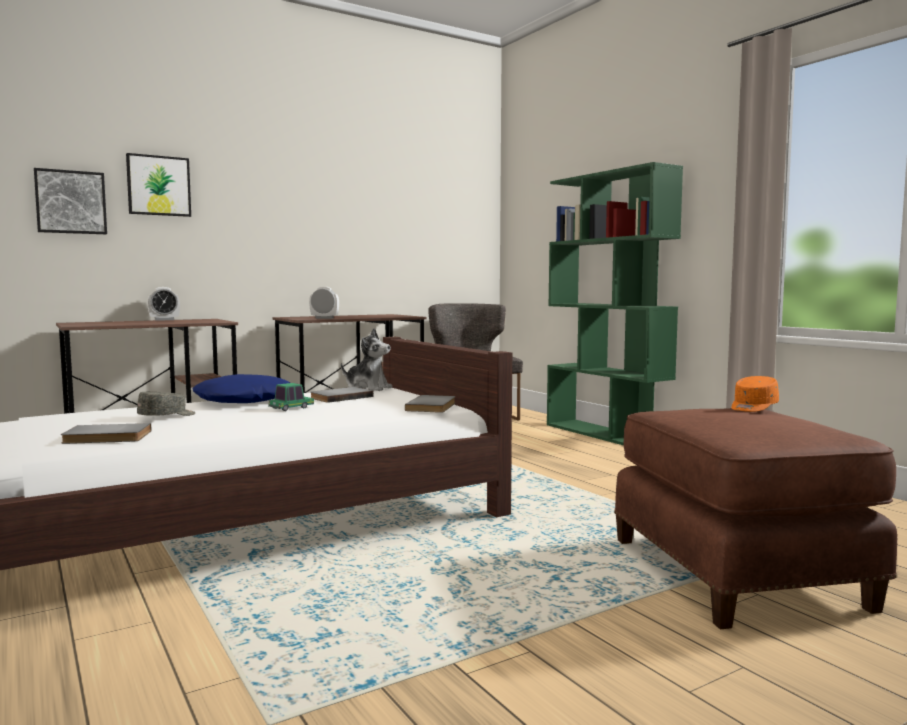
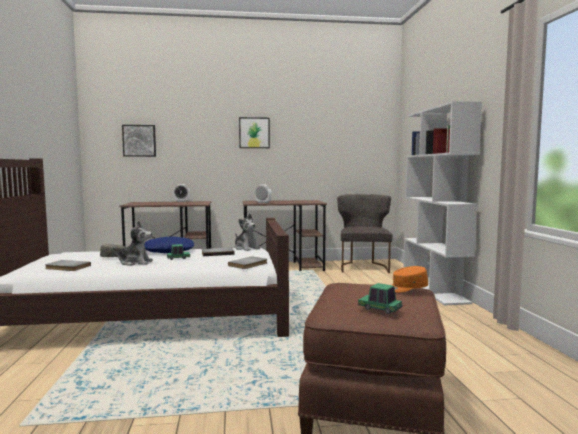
camera: 25 degrees right, 0 degrees up
(158, 186) = (182, 129): picture -> picture (254, 133)
(229, 420) = (135, 263): none -> plush toy
(606, 434) = (435, 290): green bookcase -> white bookcase
(787, 428) = (380, 308): none -> toy car

